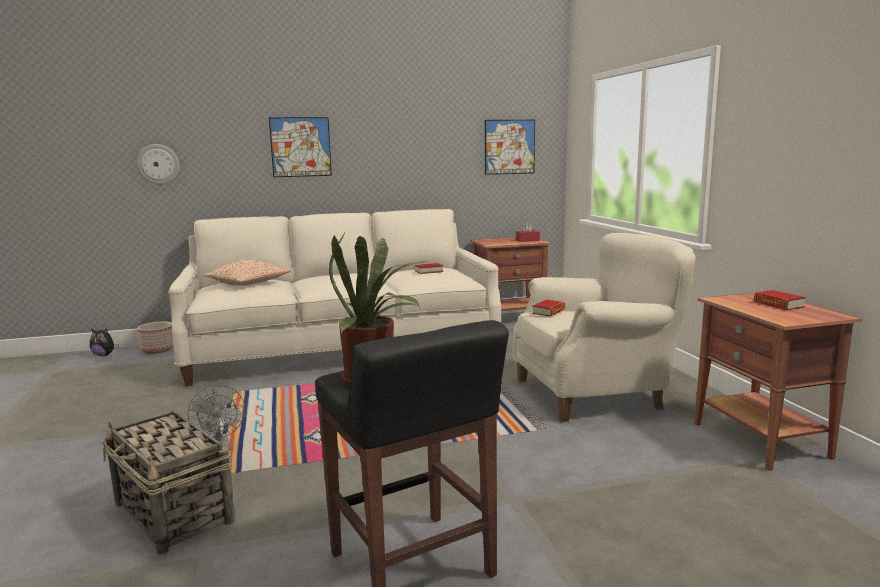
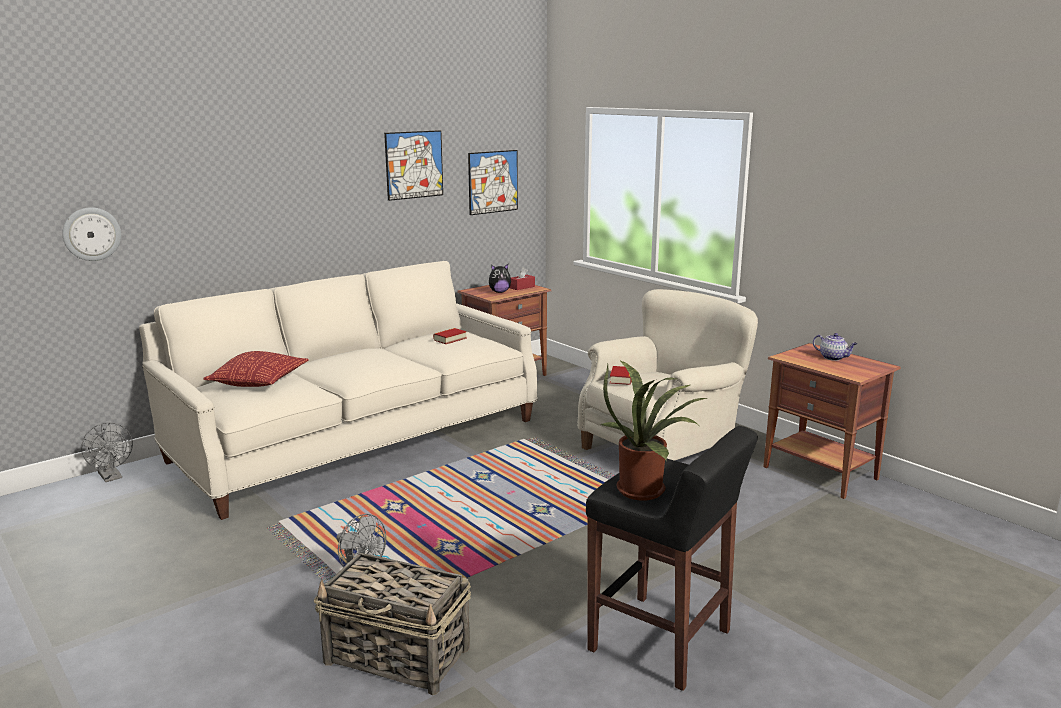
camera: 25 degrees left, 5 degrees up
(104, 355) = (41, 498): plush toy -> plush toy (499, 292)
(158, 349) = (112, 477): planter -> grey fan
(248, 284) = (258, 382): beige pillow -> red pillow
(300, 147) = (270, 198): picture -> picture (414, 165)
(778, 304) = (833, 358): book -> teapot

